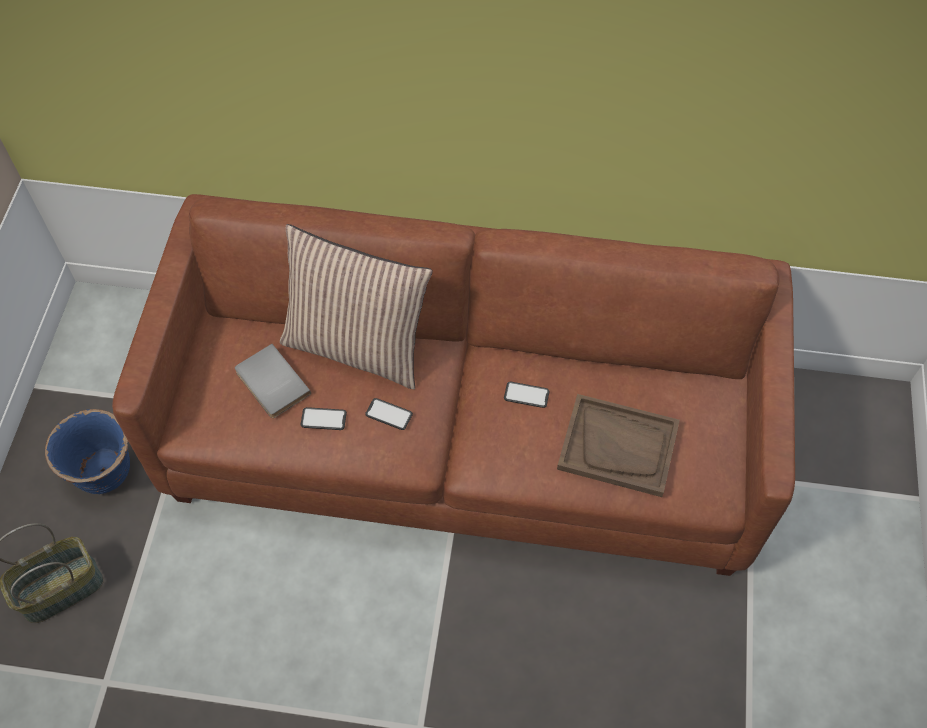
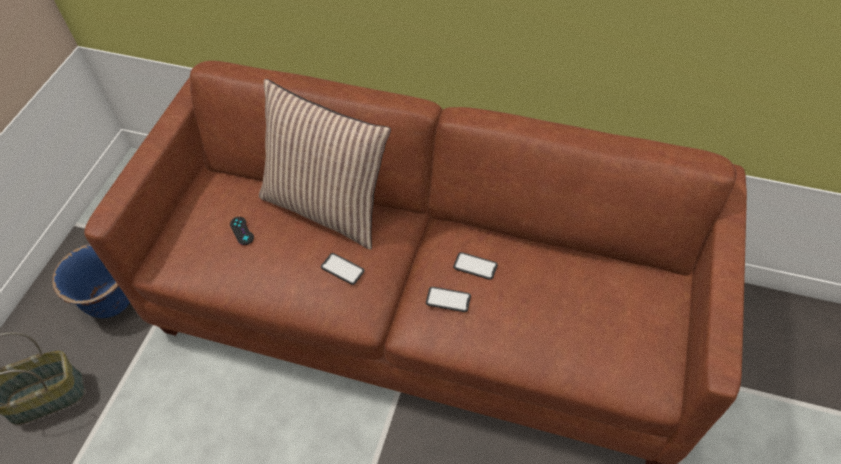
camera: 10 degrees right, 5 degrees down
(270, 384) = (242, 231): grey book -> black game controller
(323, 419) = (281, 266): phone -> phone (448, 299)
(618, 446) = (558, 324): brown tray -> none

